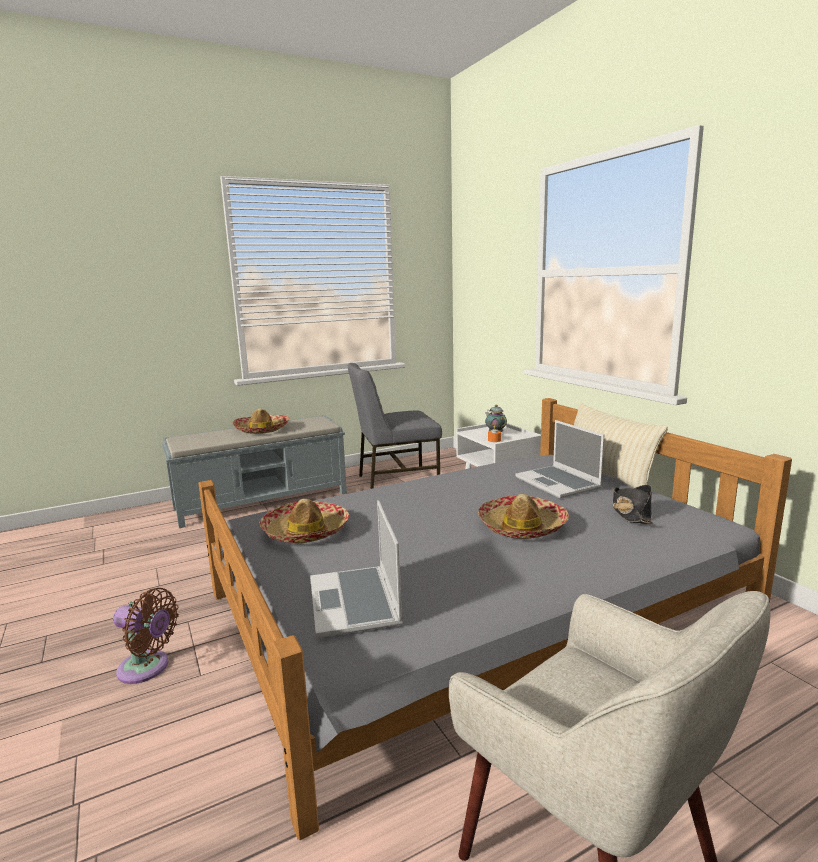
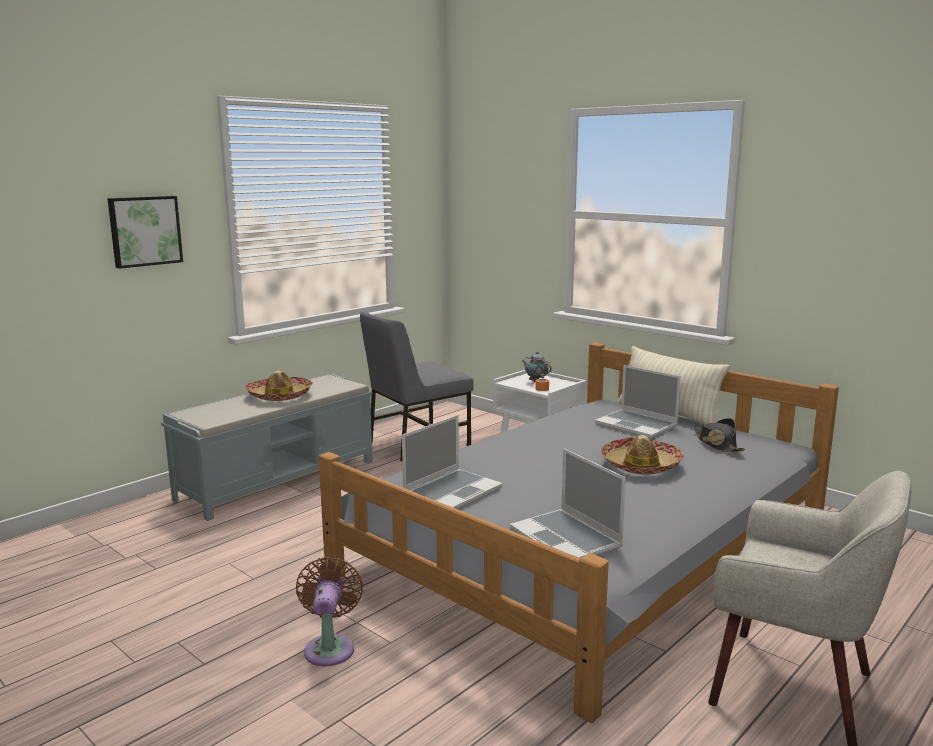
camera: 20 degrees left, 0 degrees up
(147, 668) = (330, 647): brown fan -> brown fan turned 90 degrees counterclockwise
(154, 288) = (144, 231): none -> picture
(306, 531) = (452, 492): hat -> laptop

